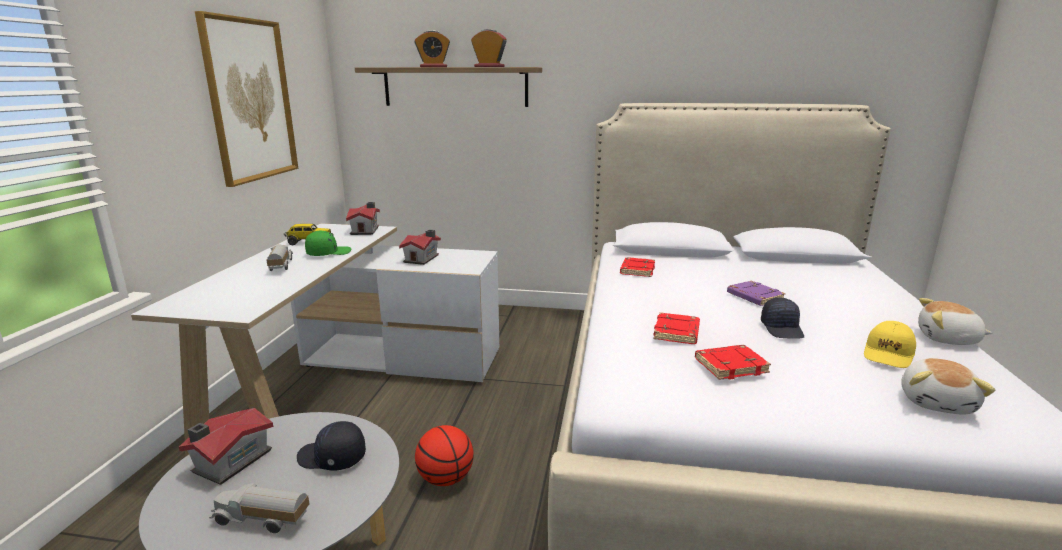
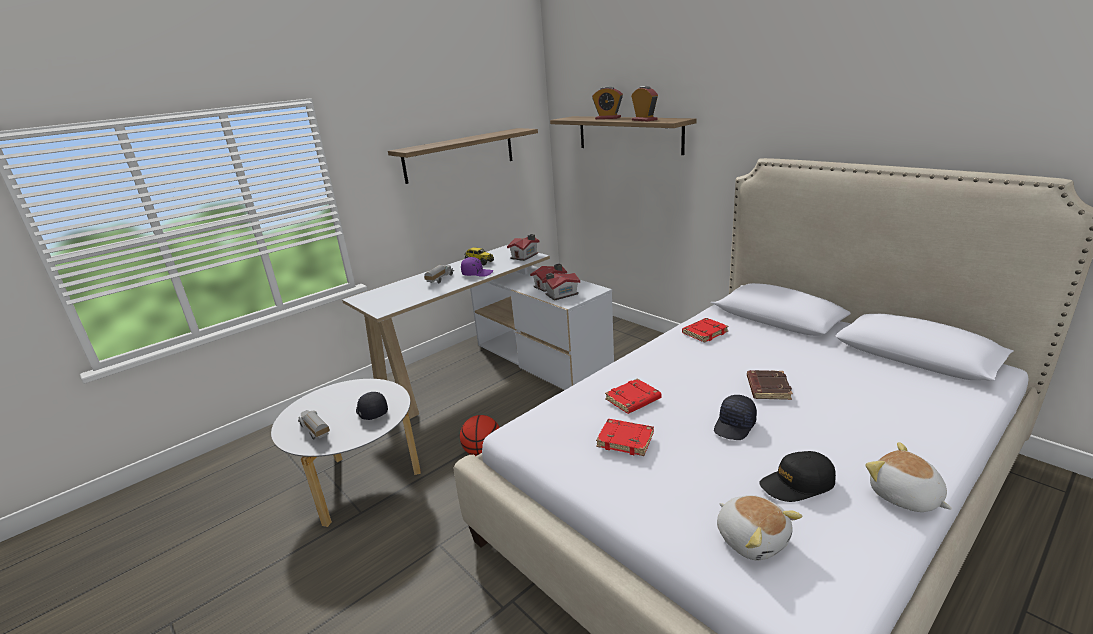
camera: 40 degrees right, 5 degrees up
(229, 462) = (334, 396): toy house -> toy house (560, 294)
(250, 100) = (460, 155): picture -> shelf
(328, 253) = (477, 273): green cap -> purple cap
(753, 297) = (767, 388): purple book -> brown book
(888, 354) = (797, 484): yellow cap -> black cap
(937, 402) = (752, 538): plush toy -> plush toy turned 90 degrees counterclockwise

